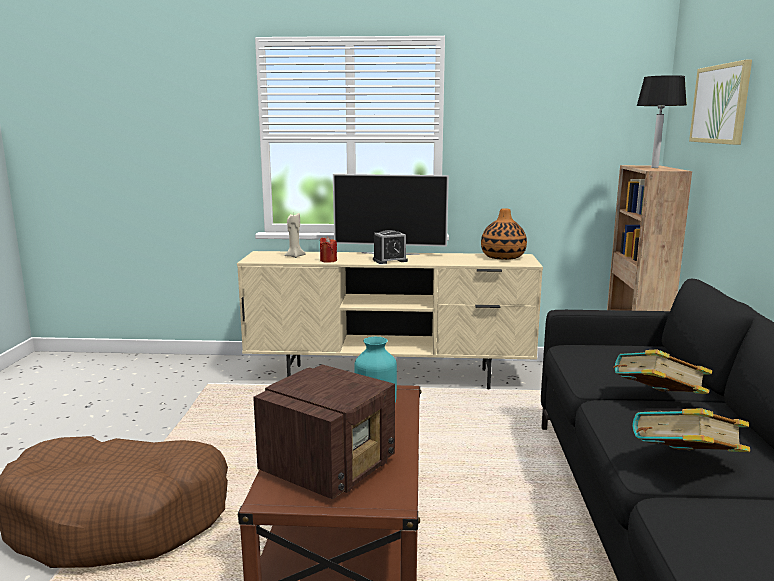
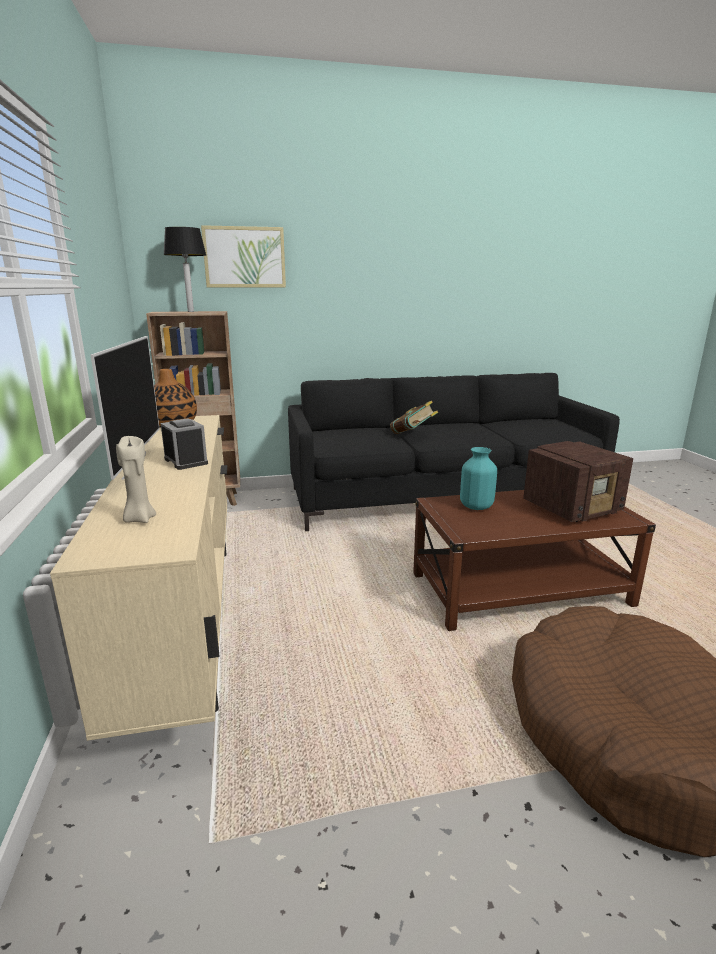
camera: 105 degrees left, 5 degrees up
(328, 260) = (183, 491): red candle -> none
(330, 467) = (573, 508): radio -> radio turned 135 degrees clockwise
(685, 466) = (488, 433): book -> none

